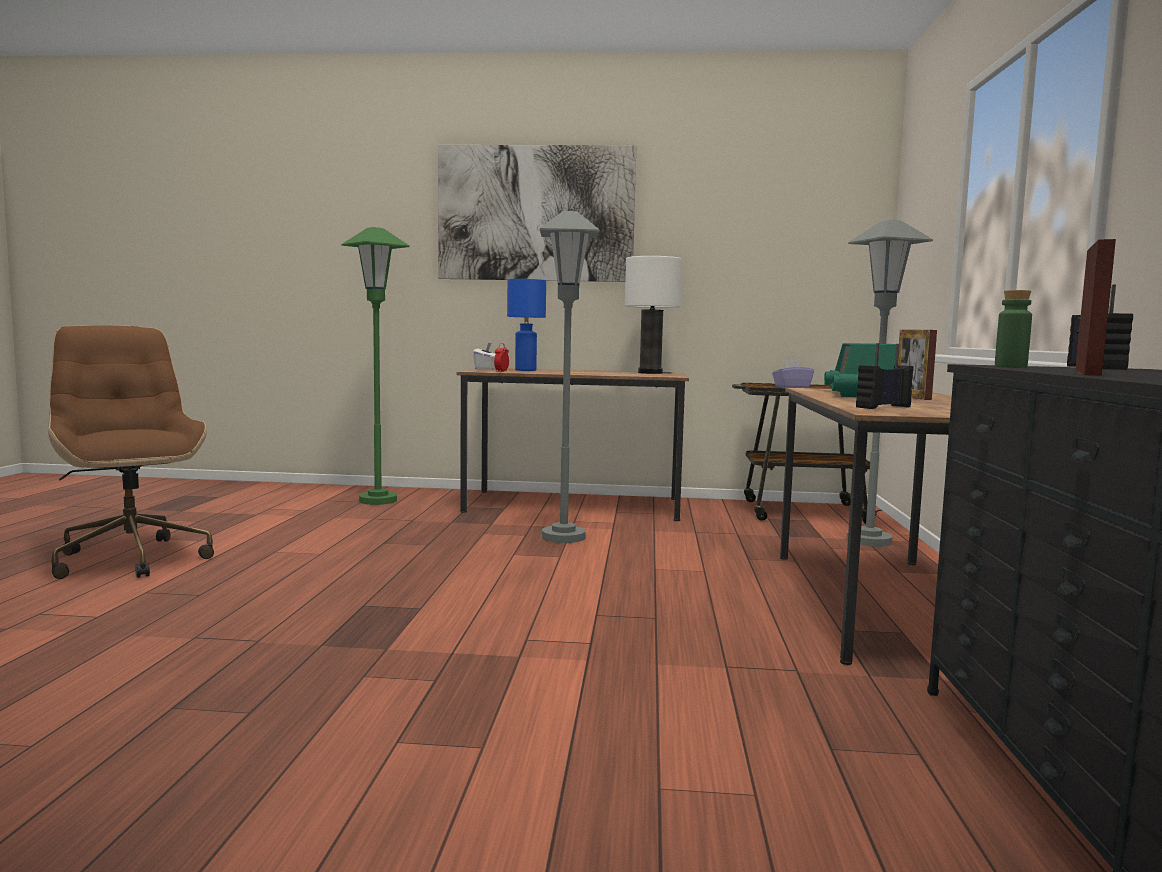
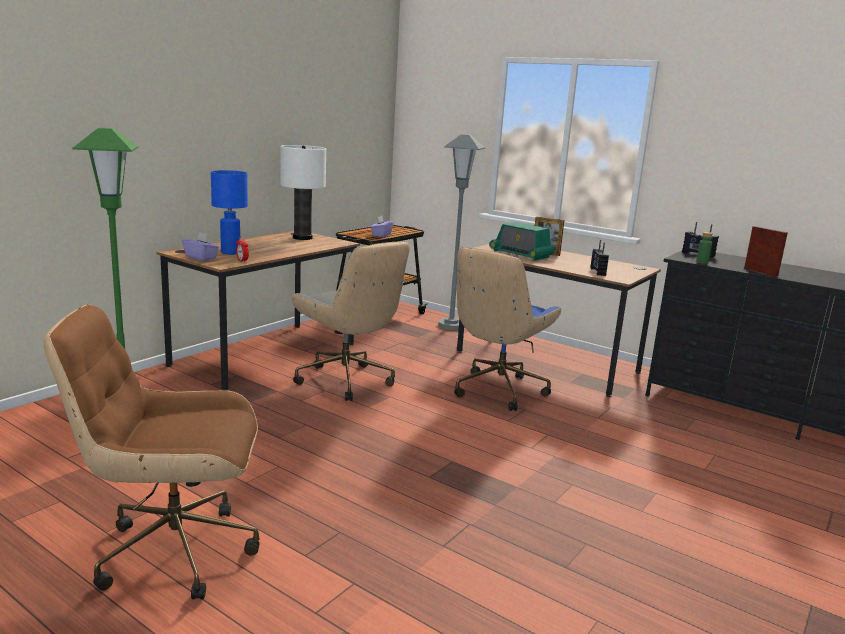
camera: 60 degrees left, 10 degrees up
(486, 369) = (201, 258): white tissue box -> purple tissue box
(536, 214) = (191, 99): picture -> none
(563, 537) = (346, 382): grey floor lamp -> grey office chair
(687, 595) = (497, 392): none -> blue office chair

